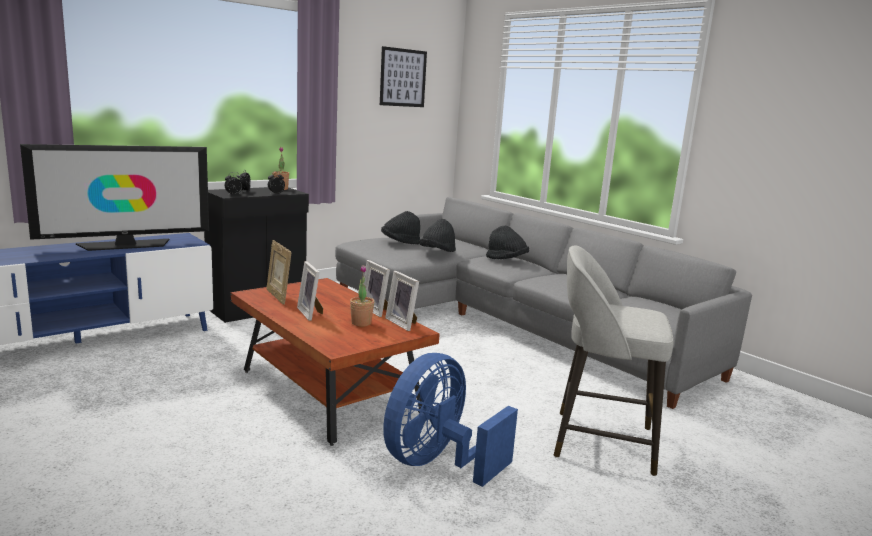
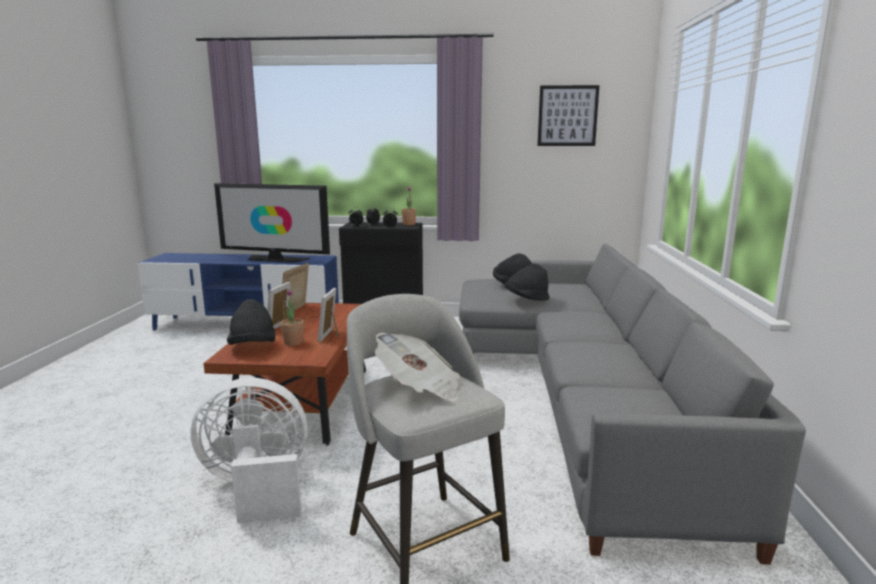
camera: 45 degrees right, 0 degrees up
(403, 323) = (321, 351): picture frame -> none
(438, 463) = (257, 488): blue fan -> white fan
(506, 260) = (586, 318): black hat -> black hat (253, 347)
(620, 314) = (420, 388): none -> newspaper

